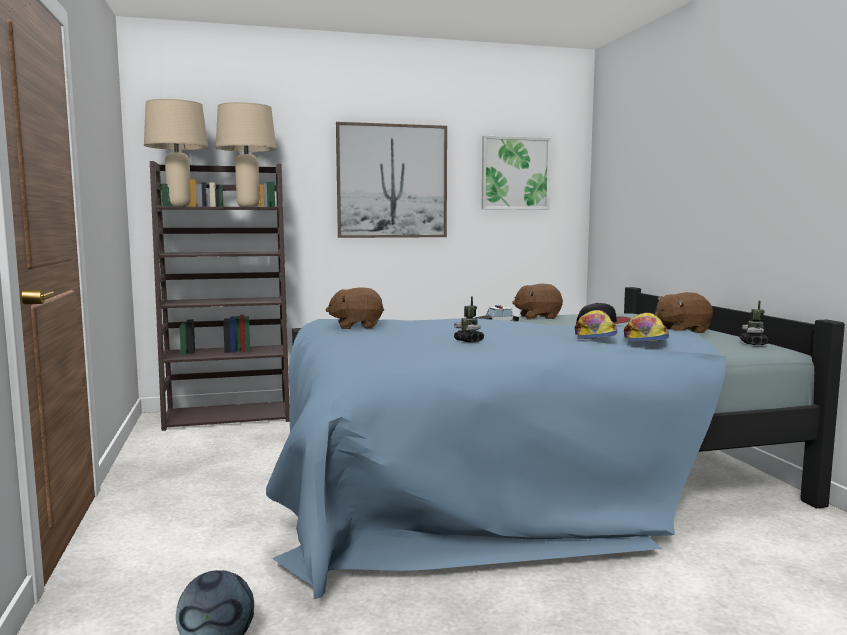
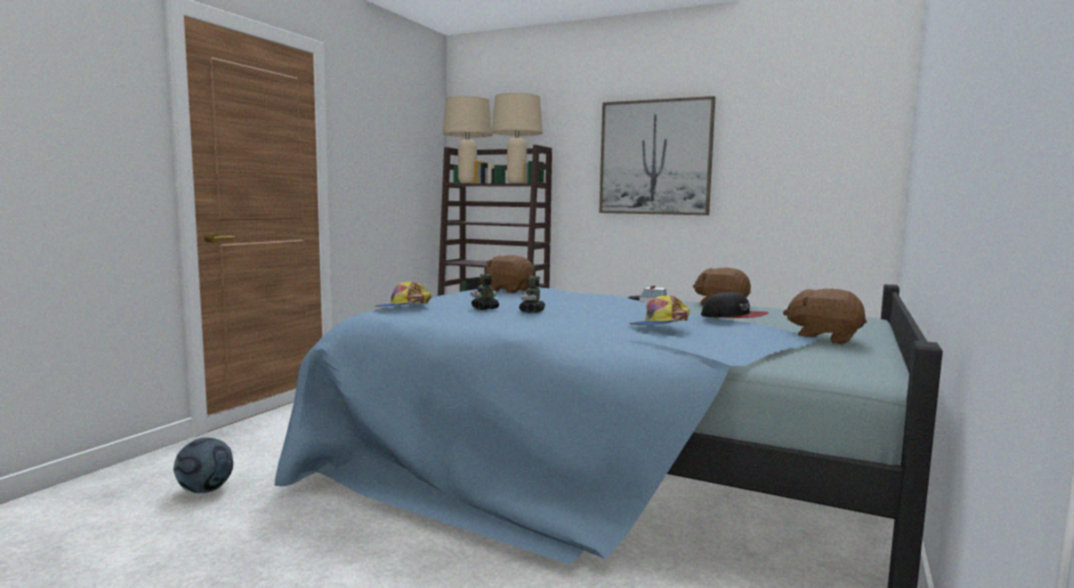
camera: 40 degrees right, 0 degrees up
(515, 173) = (798, 143): picture -> none
(646, 339) = (703, 336): cap -> cap (404, 307)
(754, 343) = (855, 364): toy robot -> toy robot (485, 308)

